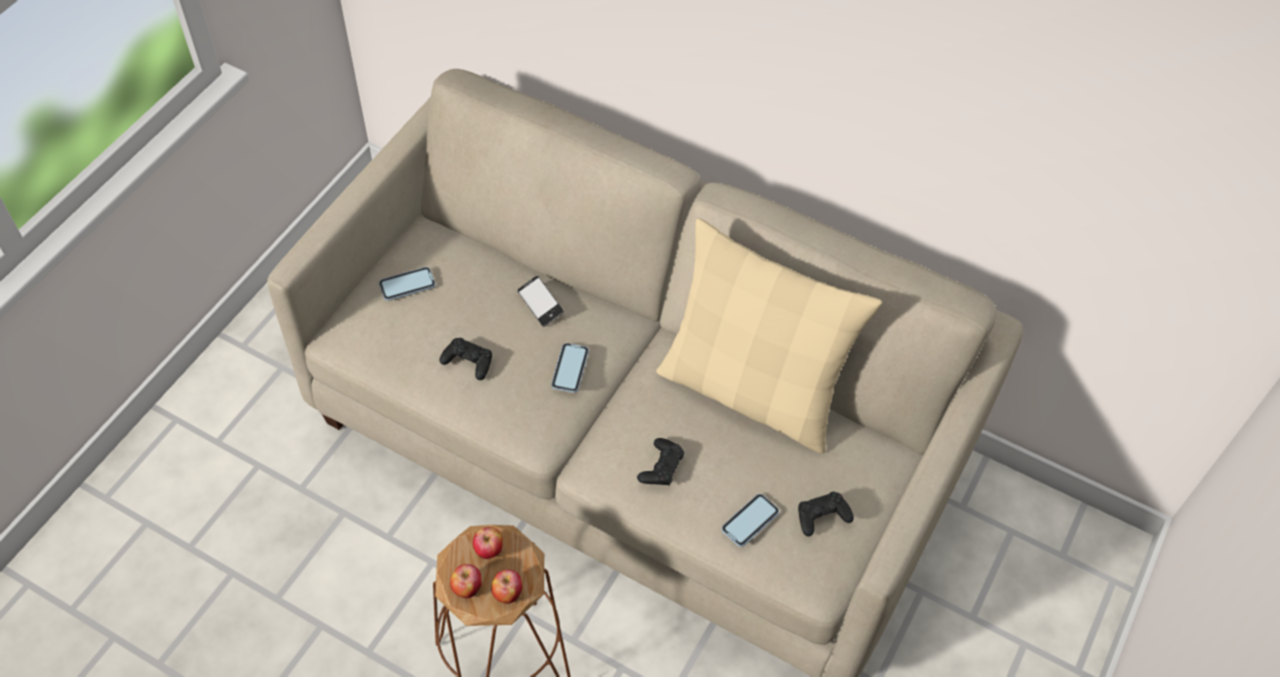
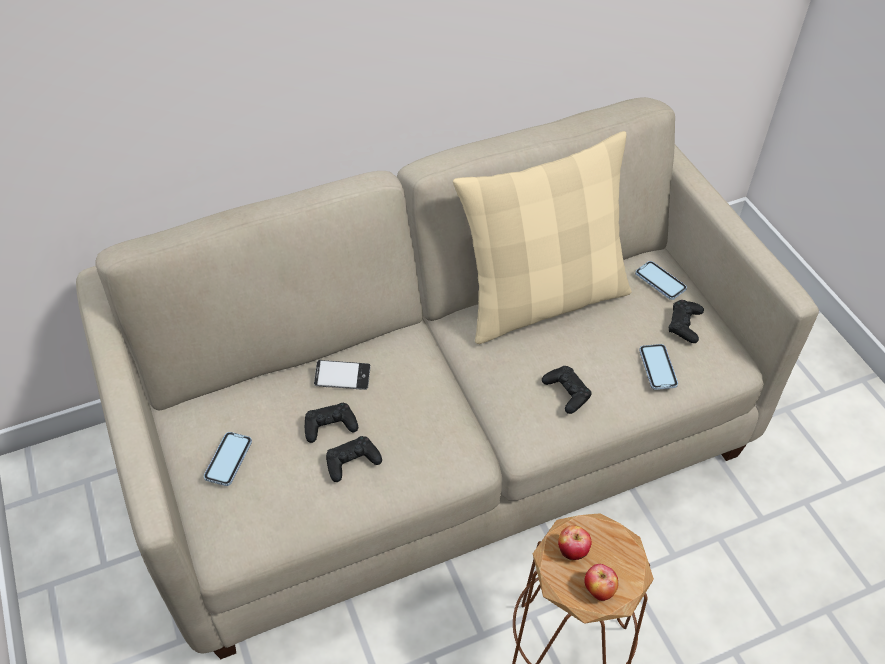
camera: 50 degrees left, 5 degrees down
(488, 326) = (330, 426): none -> black game controller
(507, 593) = (625, 562): apple -> none
(570, 369) = (424, 396): phone -> phone (660, 281)

